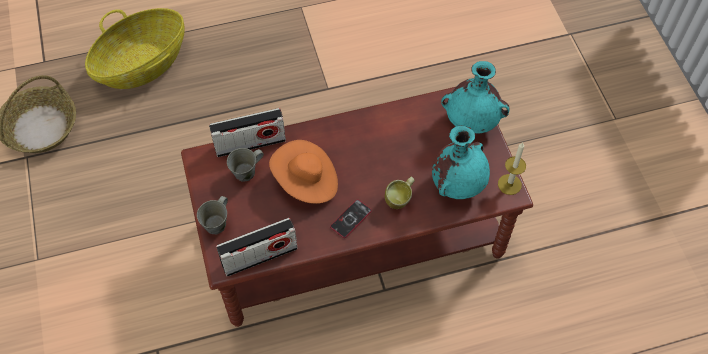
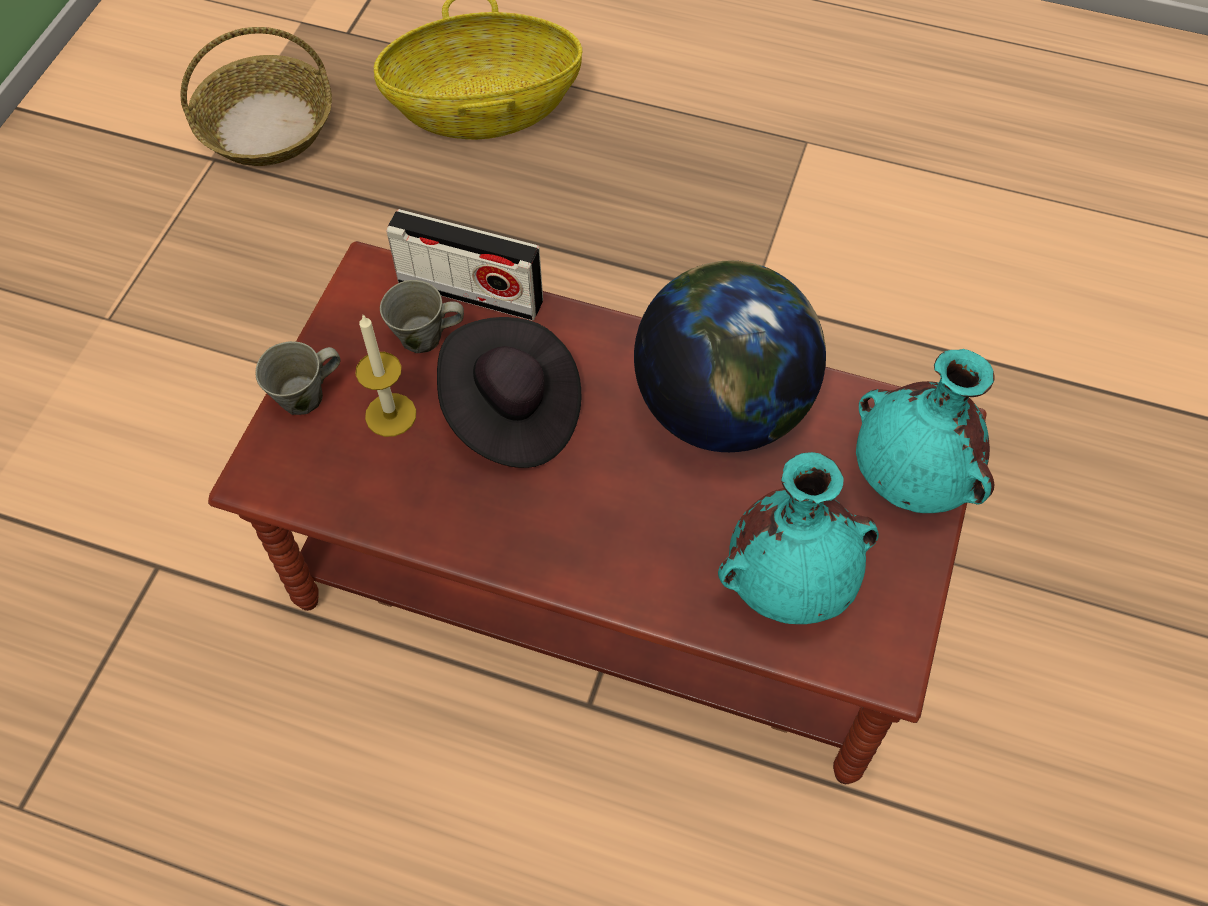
camera: 35 degrees right, 0 degrees up
(259, 256) = (327, 496): radio -> none
(306, 182) = (511, 412): orange hat -> black hat
(351, 219) = (536, 526): phone -> none
(385, 134) = (723, 407): none -> globe
(400, 200) = (653, 547): mug -> none
(509, 184) = (897, 647): candle -> candle (390, 415)

